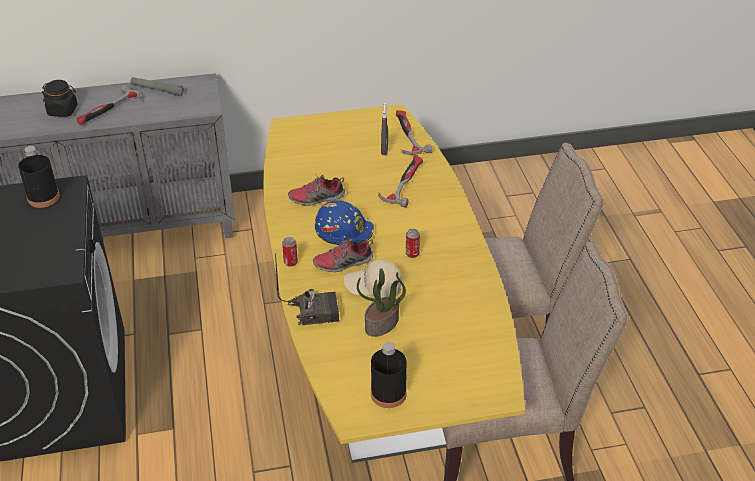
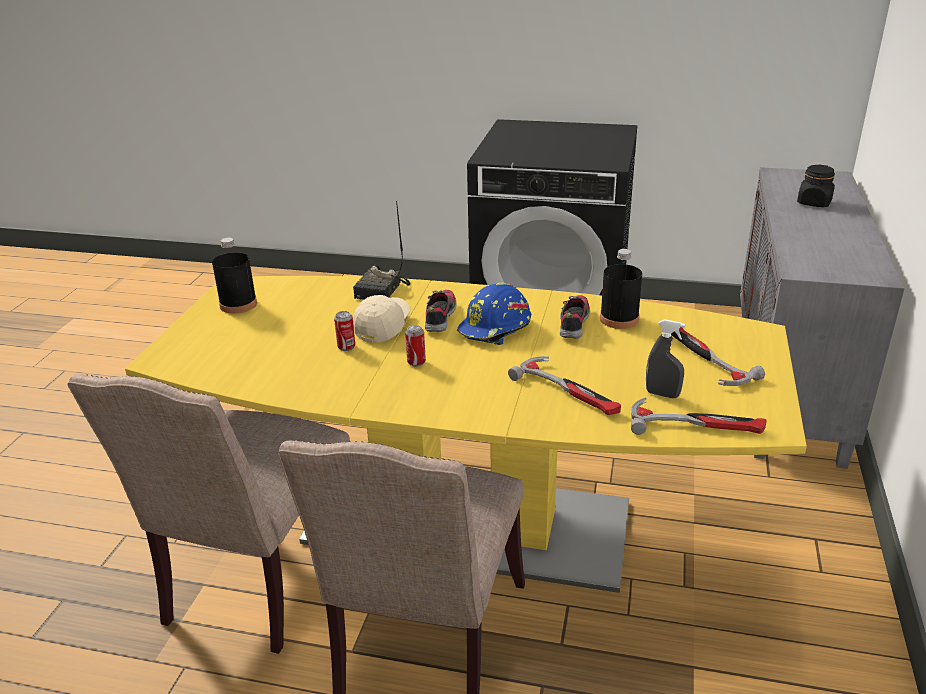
camera: 115 degrees right, 10 degrees down
(43, 197) = (601, 156): black bottle -> black bottle (619, 319)
(109, 110) = (810, 222): hammer -> hammer (704, 359)
(157, 90) = (856, 249): grey flashlight -> none
(290, 262) = (468, 291): can -> can (346, 347)
(382, 324) = (326, 320): potted plant -> none

